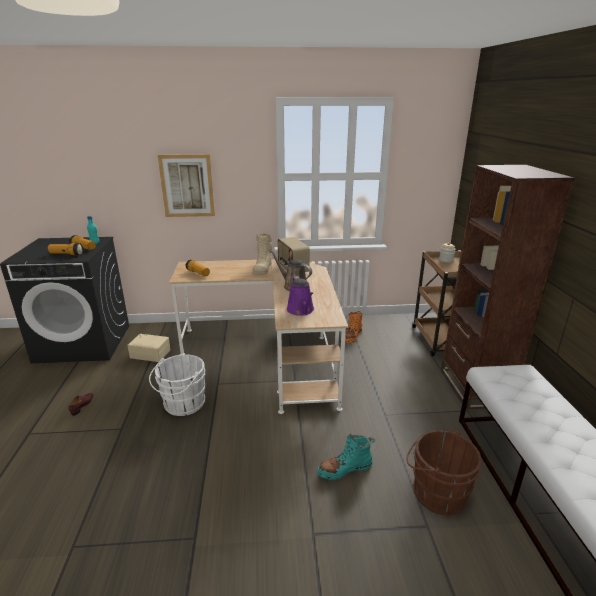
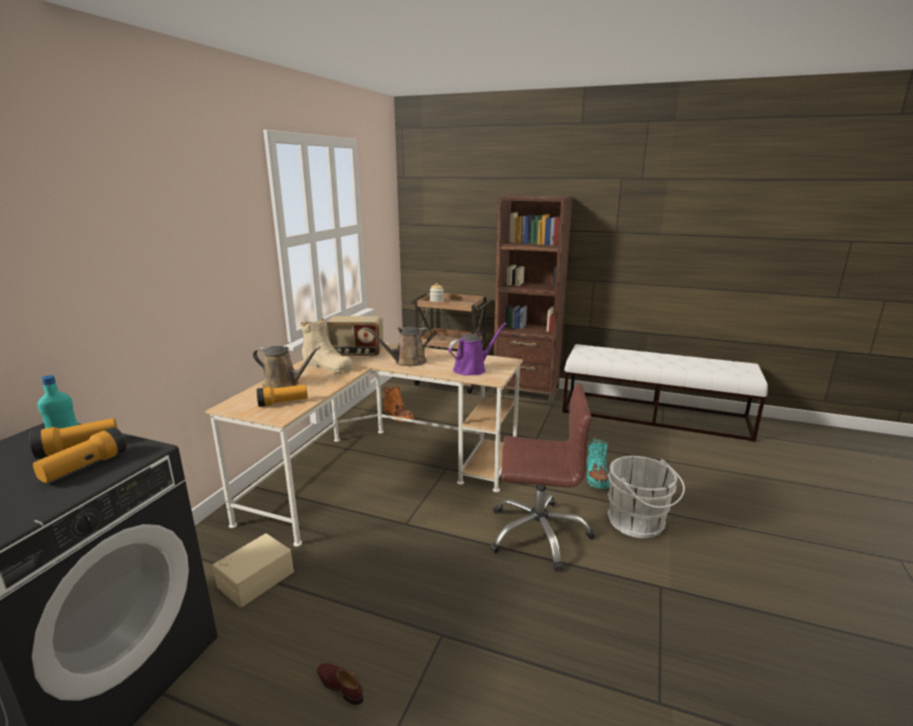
camera: 65 degrees left, 5 degrees down
(182, 404) = (428, 562): white bucket -> white bucket (638, 523)
(187, 186) = (175, 277): picture -> none
(224, 266) = (284, 385): none -> brown watering can
(235, 447) = (538, 533): none -> brown office chair
(301, 310) = (472, 369): purple watering can -> purple watering can turned 45 degrees counterclockwise
(436, 492) = (634, 446): brown bucket -> none

